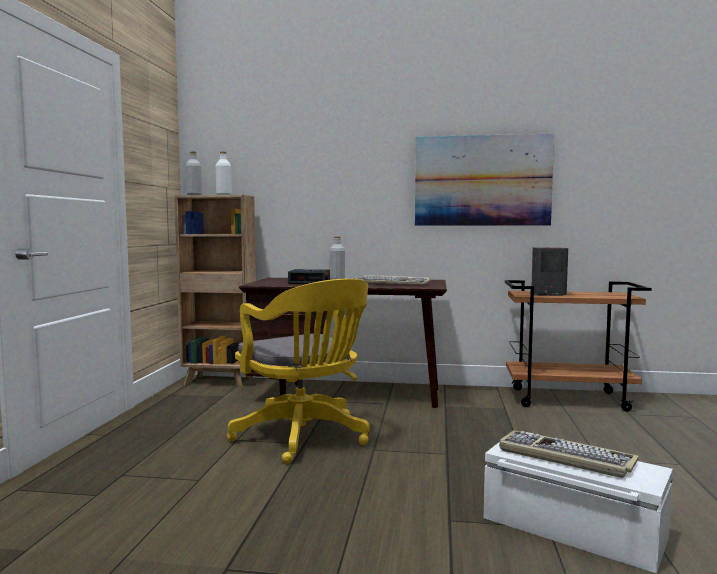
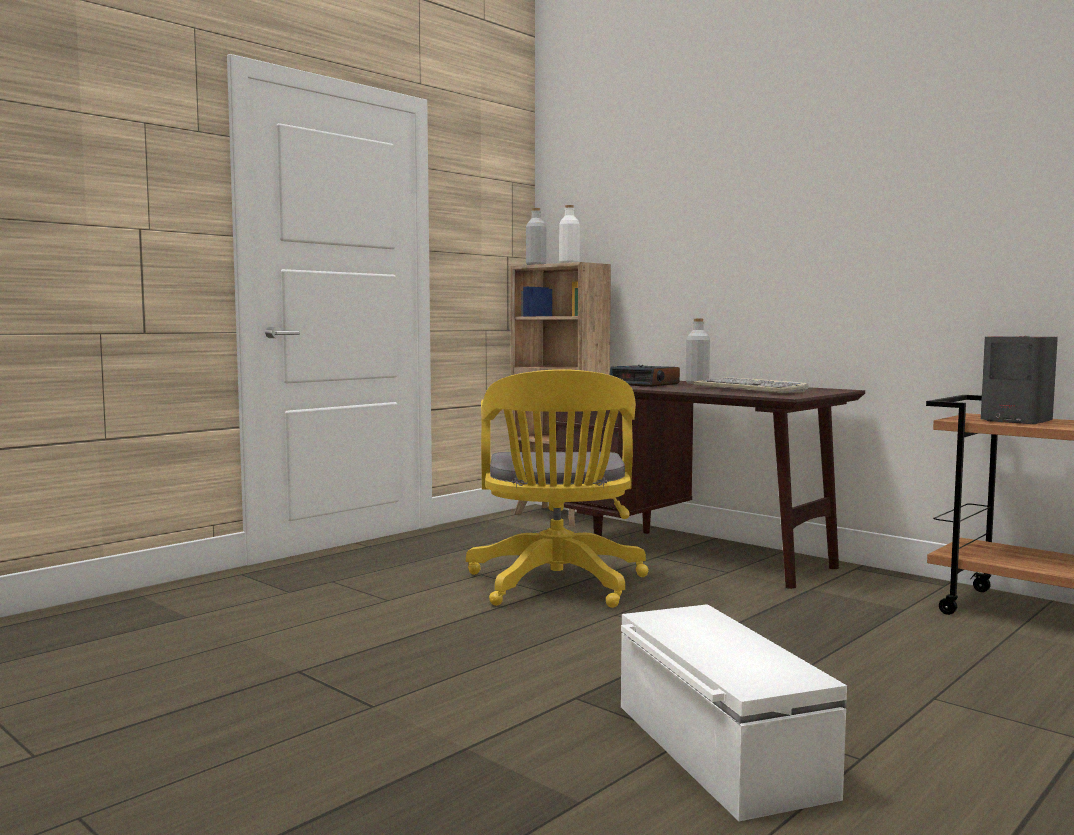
camera: 35 degrees right, 0 degrees up
(482, 181) = (933, 222): picture -> none
(564, 456) = (714, 639): keyboard -> none

